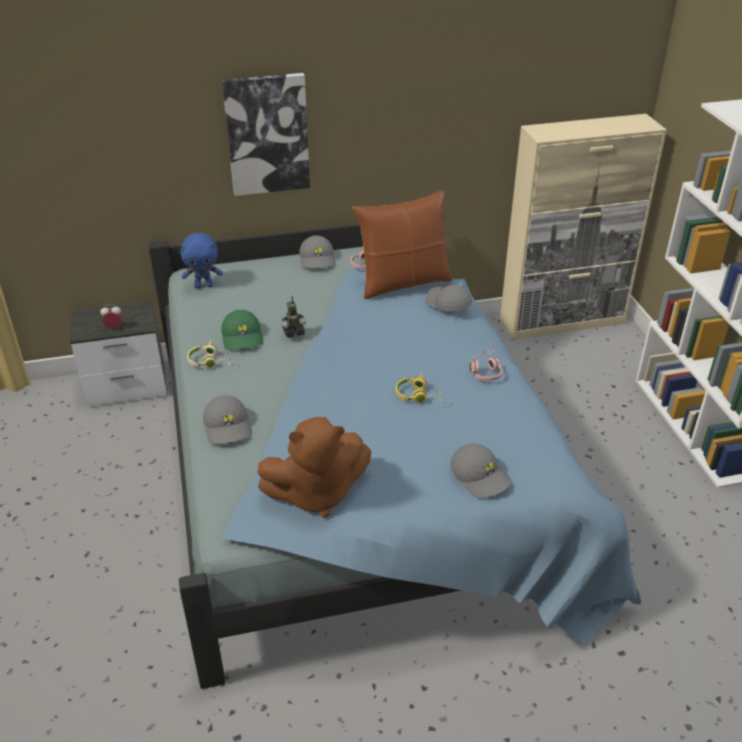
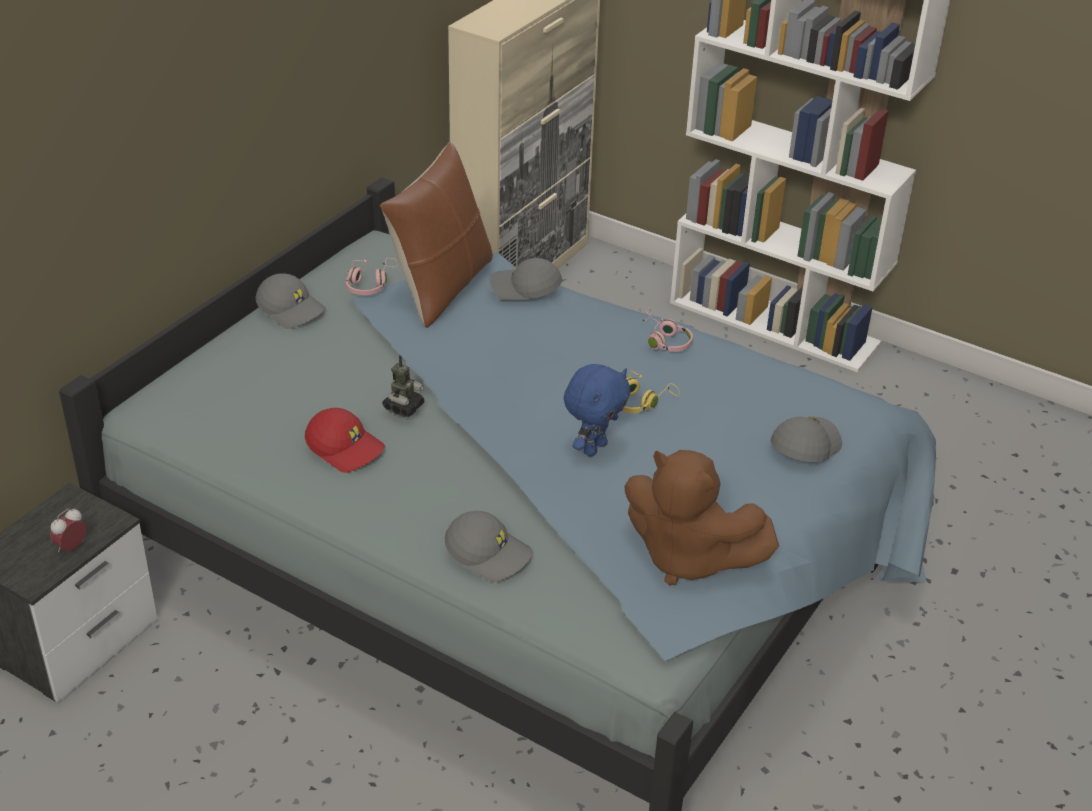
camera: 45 degrees left, 0 degrees up
(204, 286) = (190, 413): blue plush toy -> blue plush toy (593, 448)
(209, 362) = (349, 498): beige headphones -> none
(243, 337) = (346, 448): green cap -> red cap
(267, 134) = (185, 148): picture -> none
(316, 494) = (688, 557): brown plush toy -> brown plush toy turned 90 degrees clockwise
(481, 477) = (804, 446): grey cap -> grey cap turned 60 degrees counterclockwise

